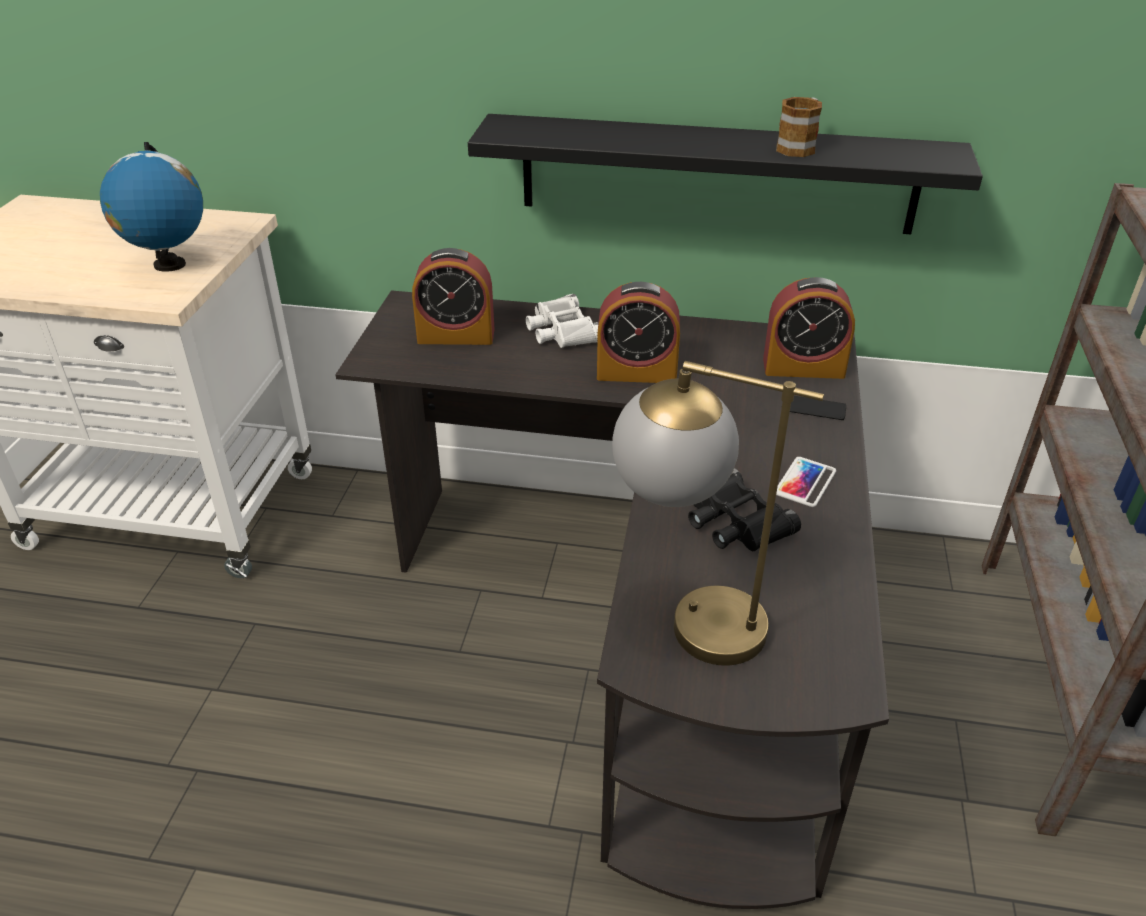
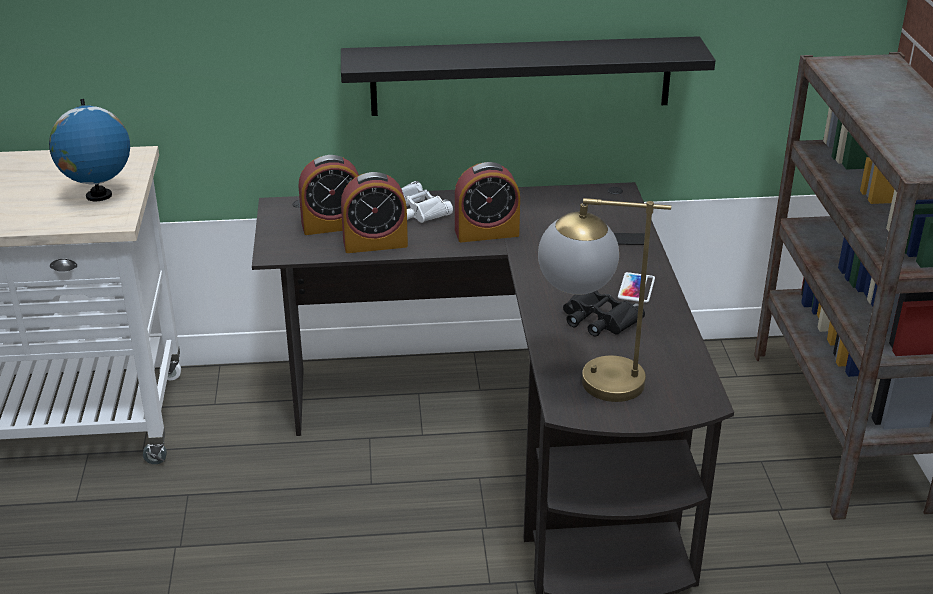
camera: 15 degrees left, 5 degrees down
(799, 146) = (584, 51): mug -> none
(803, 368) = (608, 213): alarm clock -> alarm clock (375, 243)

